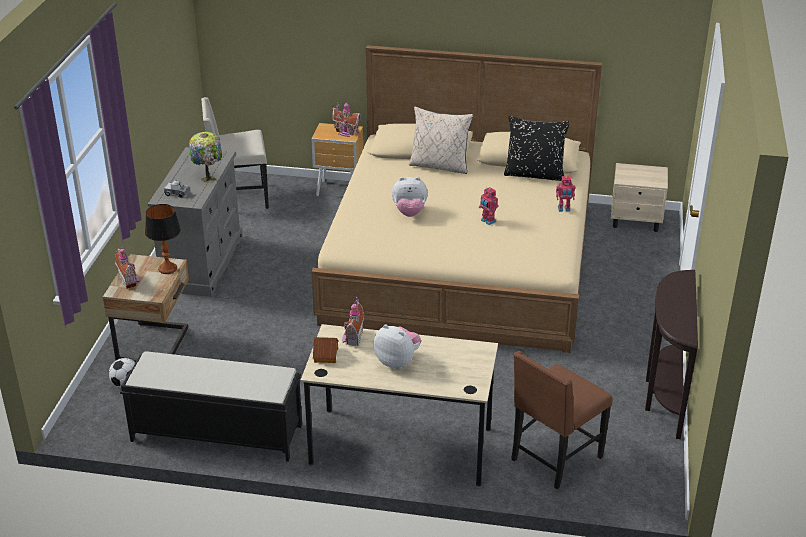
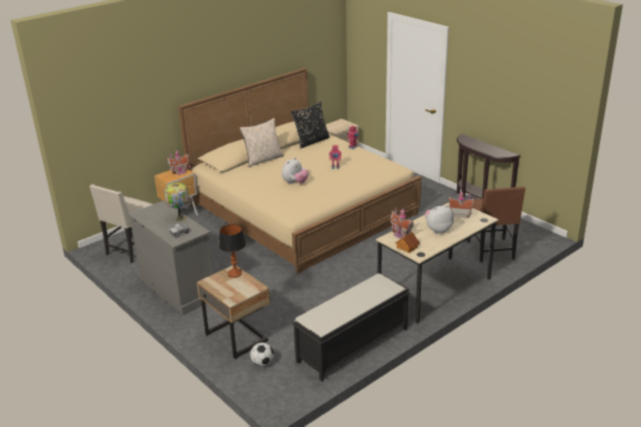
camera: 50 degrees left, 5 degrees down
(130, 280) = (227, 291): toy house -> toy house (460, 214)

